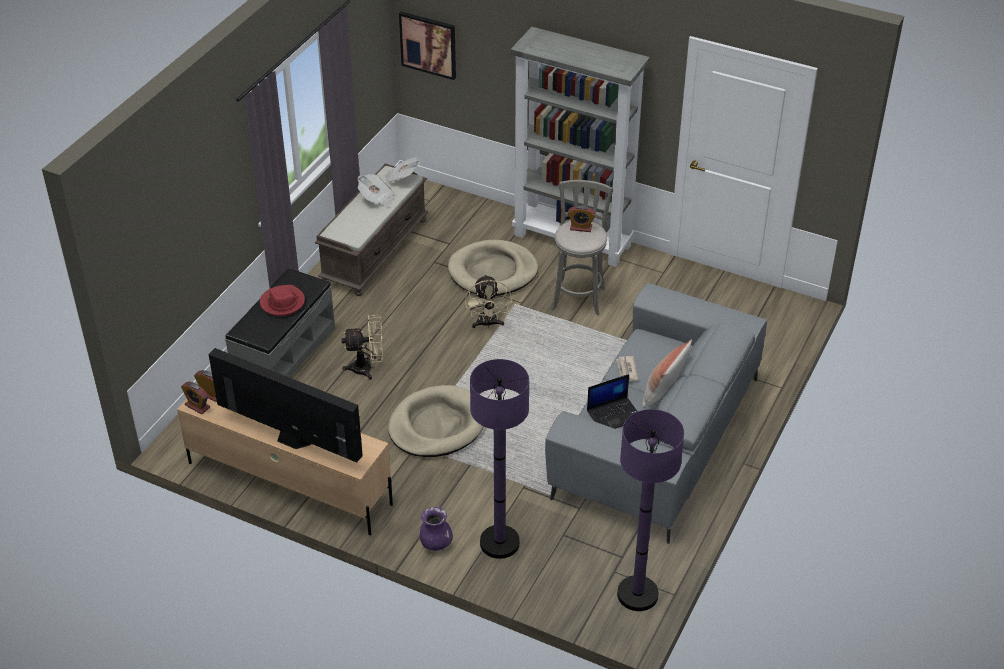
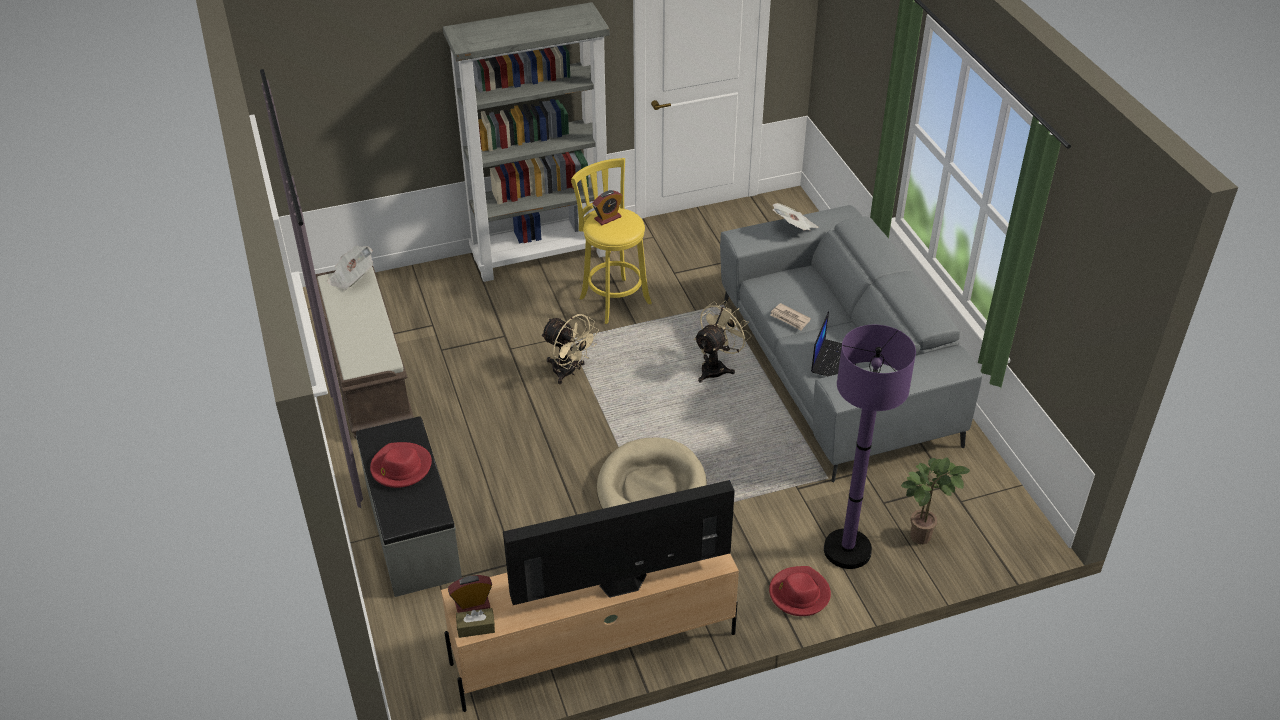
camera: 45 degrees left, 0 degrees up
(197, 406) = (476, 627): alarm clock -> brown tissue box
(367, 368) = (515, 486): beige fan -> beige fan (717, 367)
(377, 198) = (355, 311): newspaper -> newspaper (794, 227)
(428, 44) = (305, 109): picture -> none
(436, 543) = (799, 593): purple vase -> red hat
(493, 272) = (509, 324): beige dog bed -> none
(559, 569) = (922, 534): none -> potted plant
(578, 296) = (613, 298): grey stool -> yellow stool
(637, 594) = (1002, 505): purple floor lamp -> none
(663, 393) = (842, 318): pillow -> none

